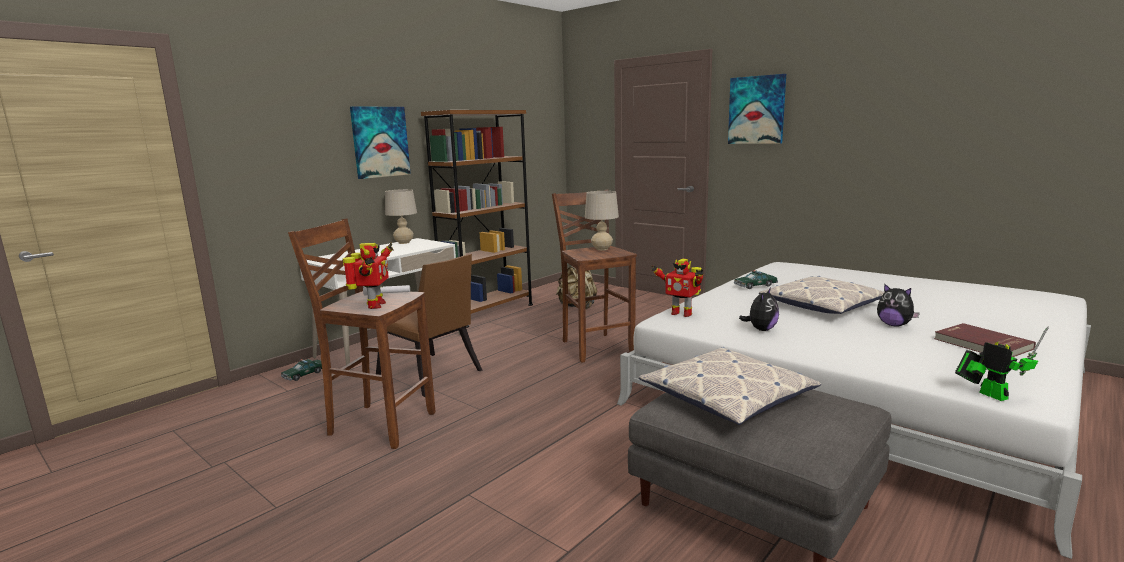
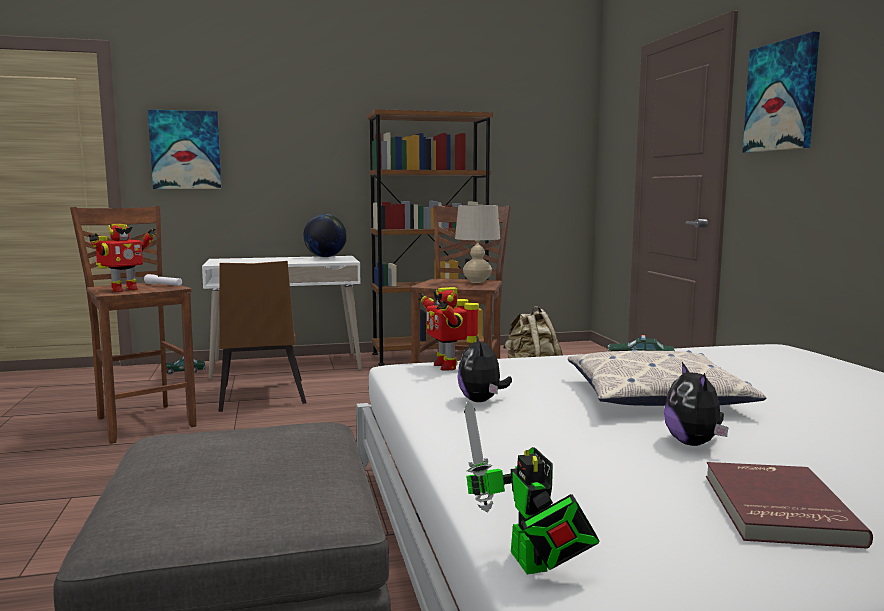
camera: 35 degrees right, 5 degrees down
(380, 142) = (316, 146): picture -> picture (185, 150)
(404, 242) = (325, 257): beige table lamp -> globe
(727, 396) = (228, 448): pillow -> none
(761, 329) = (482, 401): plush toy -> plush toy turned 105 degrees clockwise
(989, 394) = (531, 565): toy robot -> toy robot turned 150 degrees clockwise

